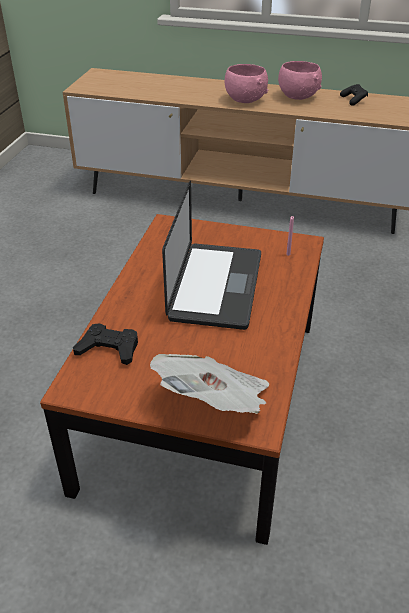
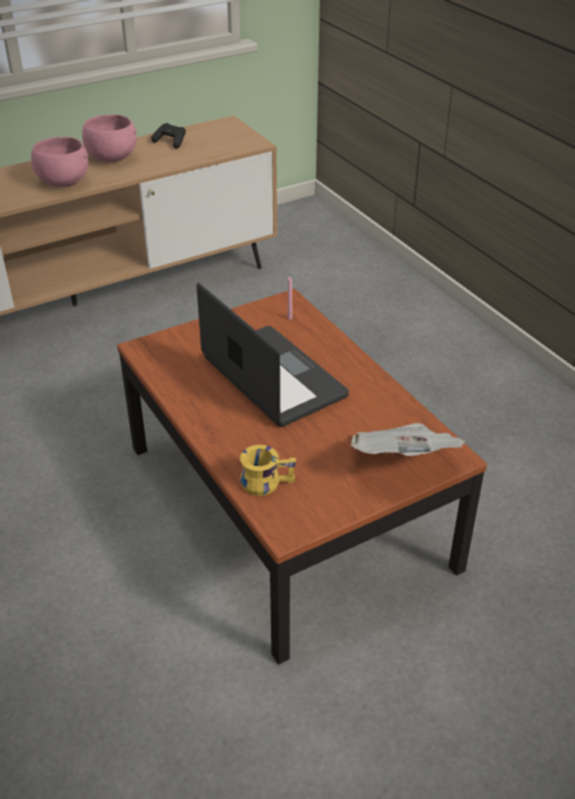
camera: 45 degrees left, 0 degrees up
(109, 348) = (266, 480): black game controller -> yellow mug

